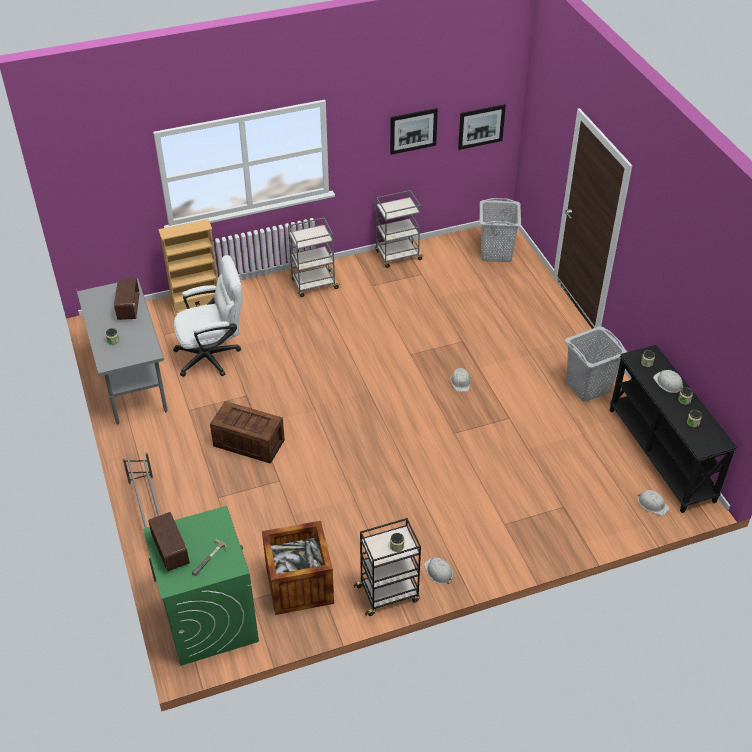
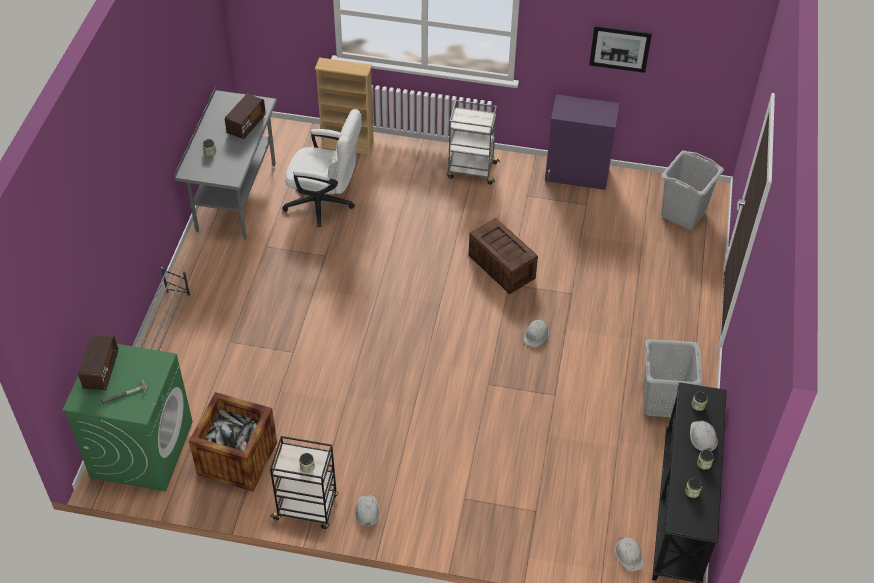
camera: 30 degrees right, 5 degrees up
(248, 443) = (292, 302): crate -> crate (500, 266)
(397, 256) = (577, 174): grey cart -> purple cabinet
(481, 126) = (704, 70): picture -> none

